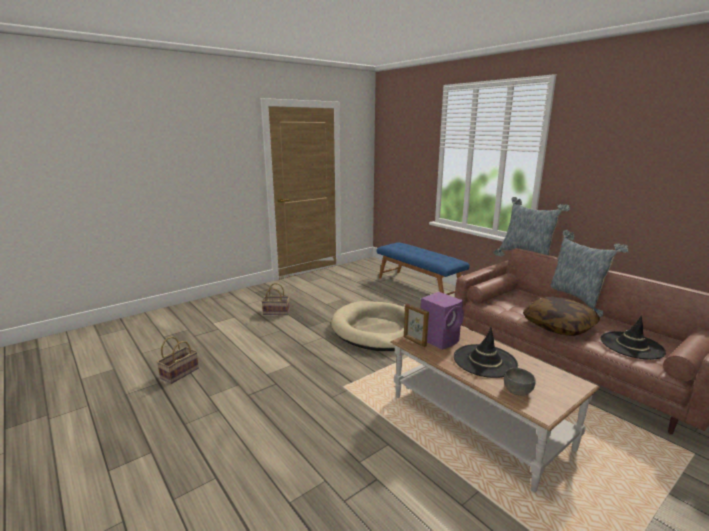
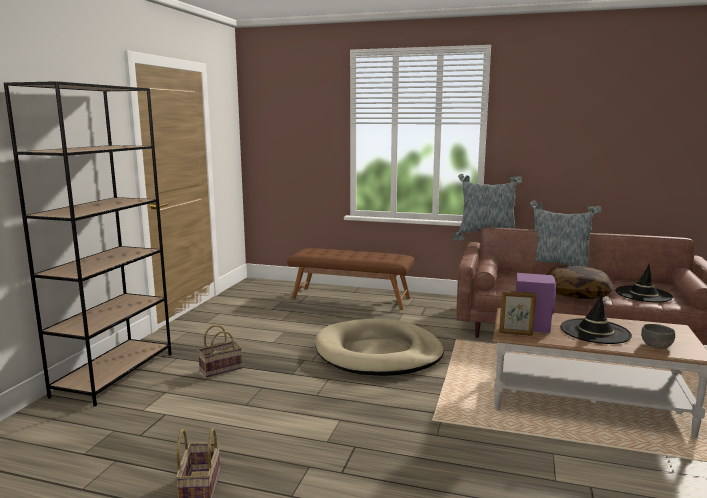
camera: 35 degrees left, 5 degrees down
(227, 299) = (114, 374): none -> beige bookcase
(419, 286) = (351, 298): blue bench -> brown bench

